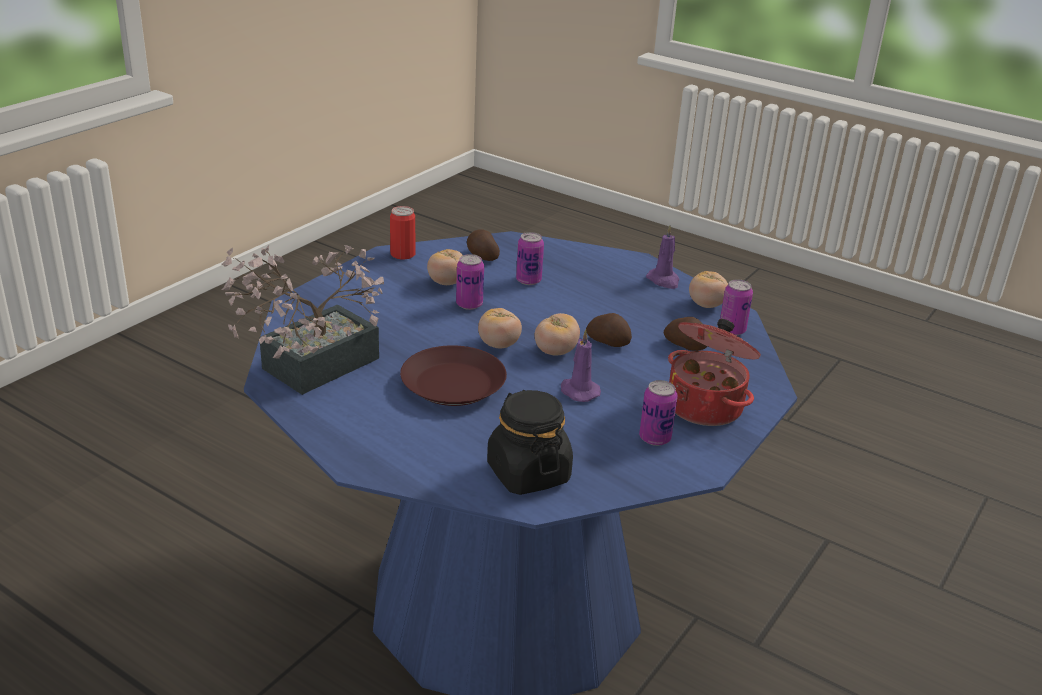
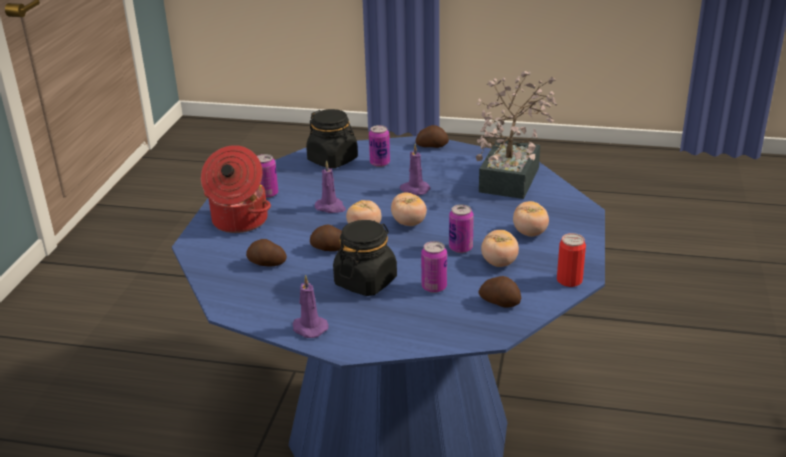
camera: 160 degrees right, 0 degrees up
(355, 453) = (432, 146): none -> potato
(453, 385) = (414, 189): brown plate -> purple candle
(589, 301) = (365, 281): none -> black jar
(706, 305) = (258, 310): tomato -> tomato (530, 233)
(732, 330) = (229, 289): can -> can (380, 163)

